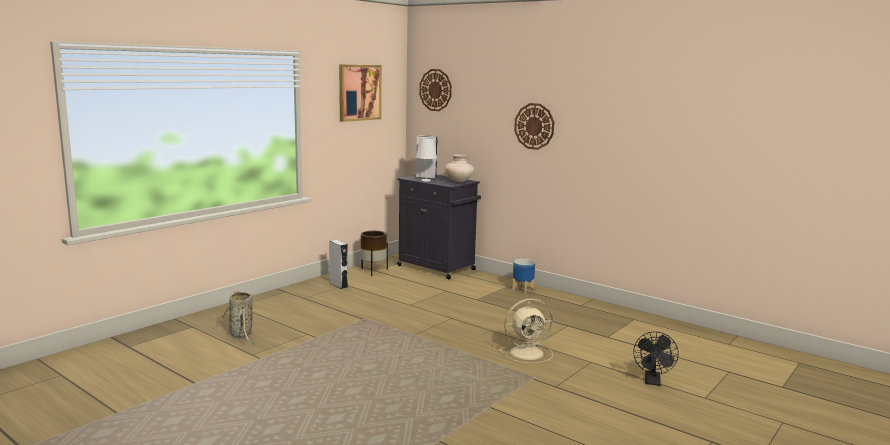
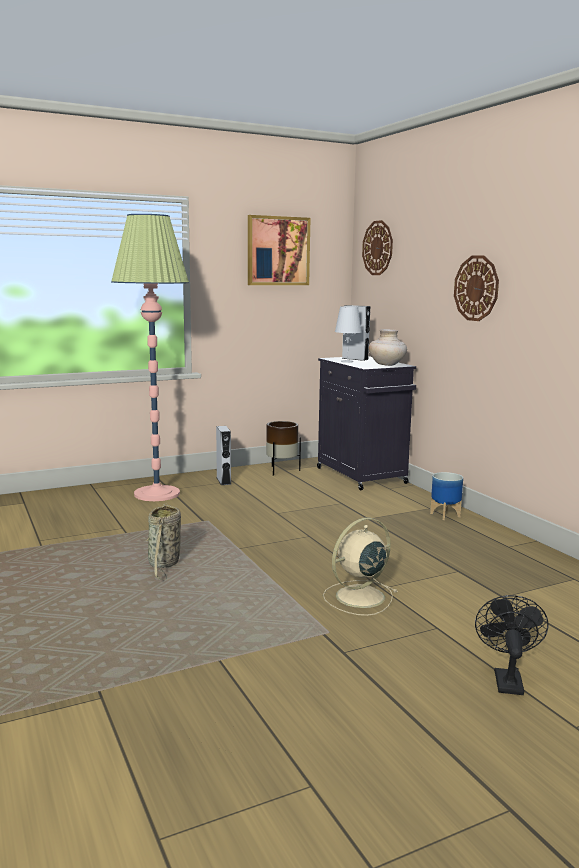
camera: 25 degrees right, 0 degrees up
(241, 335) = (57, 518): basket -> basket (164, 564)
(298, 303) = (157, 494): none -> floor lamp
(528, 353) = (358, 597): beige fan -> beige fan turned 135 degrees clockwise
(652, 382) = (506, 679): black fan -> black fan turned 150 degrees clockwise

